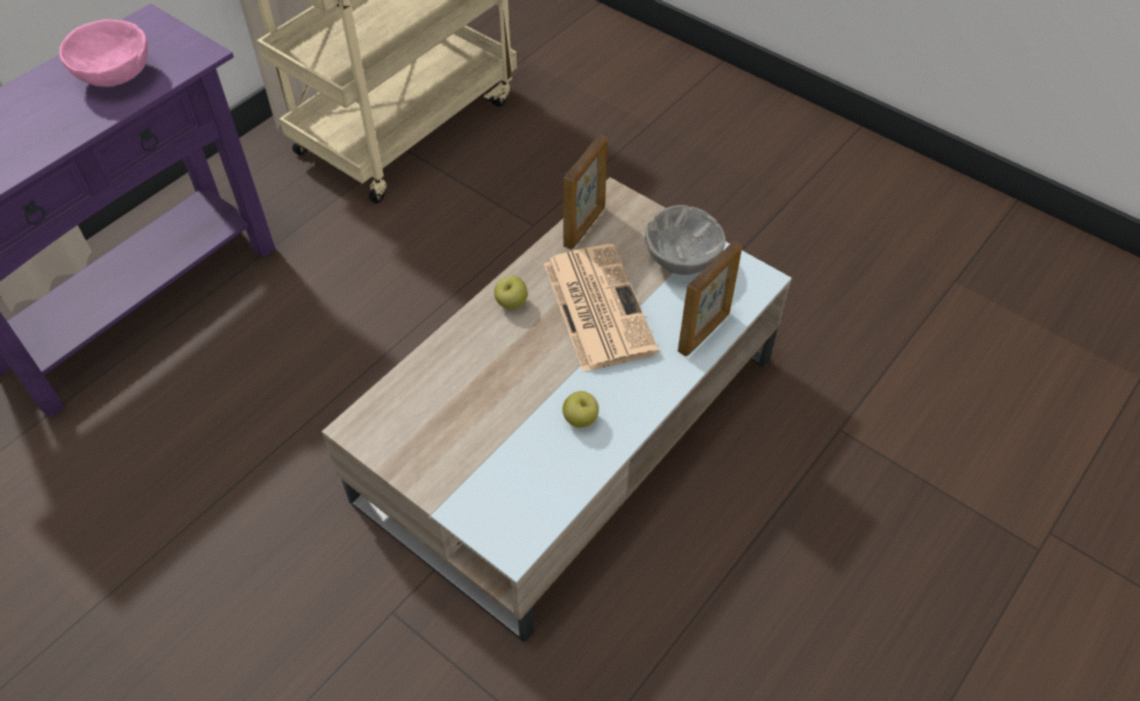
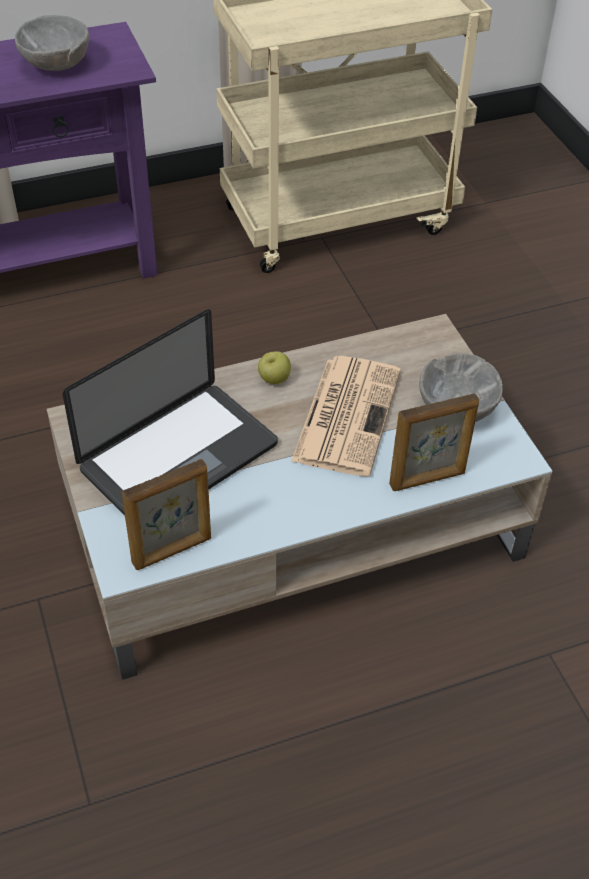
camera: 30 degrees right, 5 degrees down
(117, 77) = (57, 66): pink bowl -> grey bowl
(483, 416) = (179, 457): none -> laptop
(580, 419) = (258, 498): apple -> none
(585, 226) = (389, 345): picture frame -> picture frame (173, 551)

